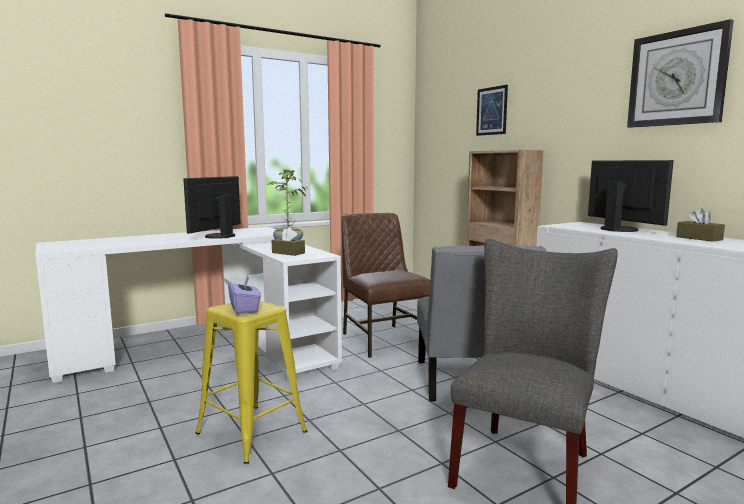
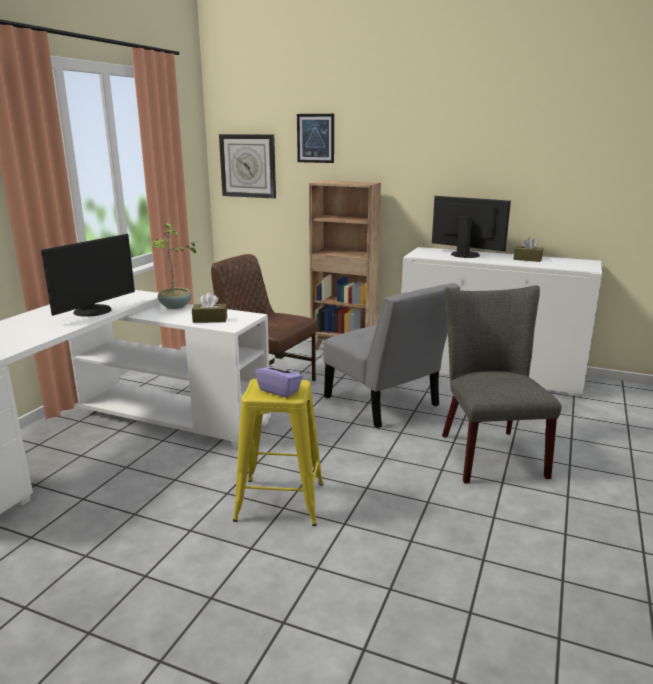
camera: 35 degrees left, 10 degrees up
(219, 236) = (94, 311): monitor -> monitor turned 135 degrees counterclockwise
(677, 78) = (500, 130): wall clock -> wall clock (248, 166)

